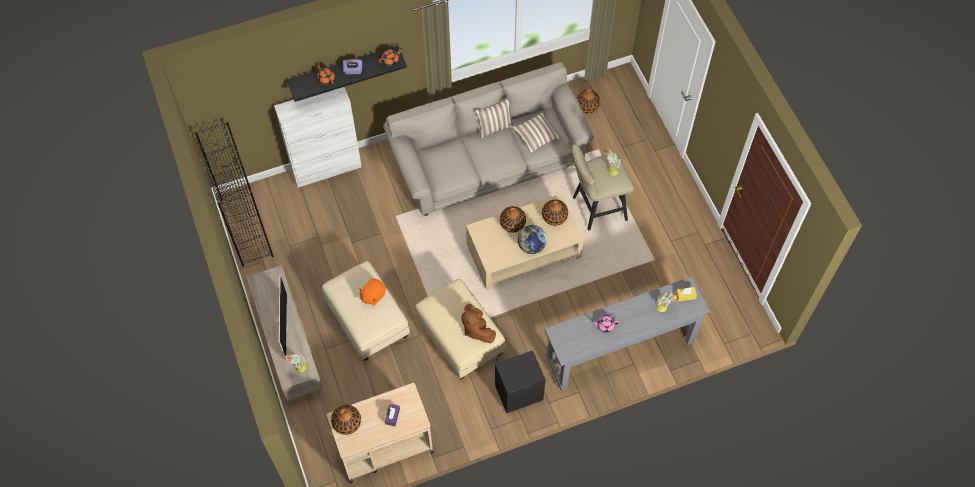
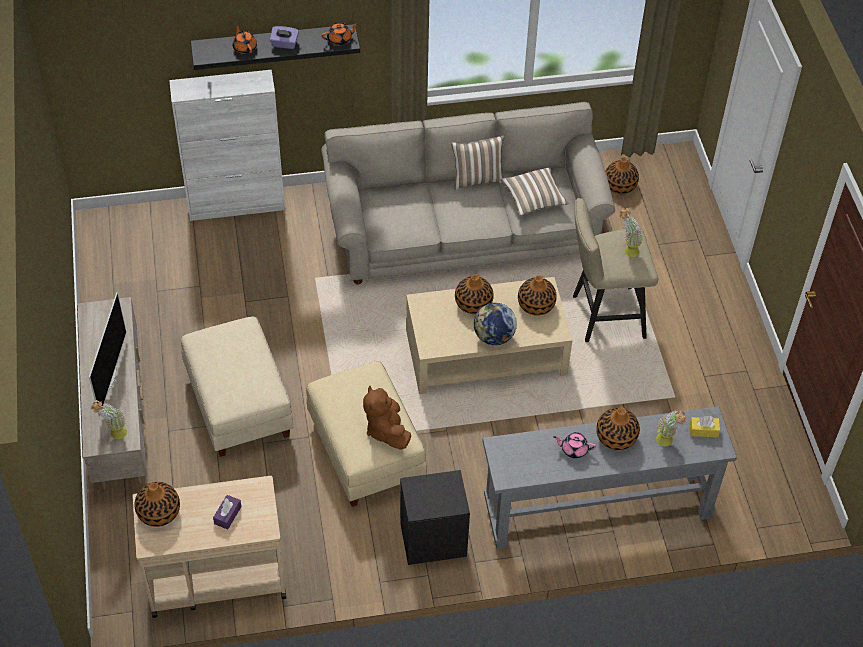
camera: 10 degrees right, 10 degrees down
(246, 227) = (105, 258): black bookcase -> none
(373, 295) = (249, 360): orange plush toy -> none
(630, 311) = (616, 437): none -> vase

